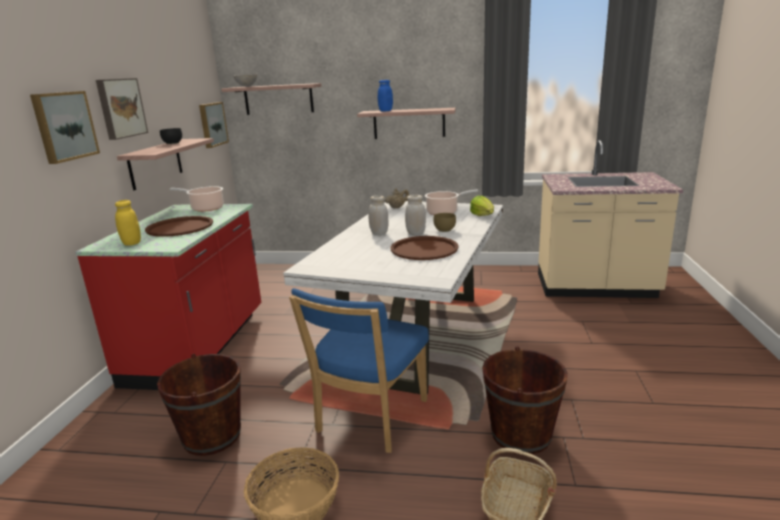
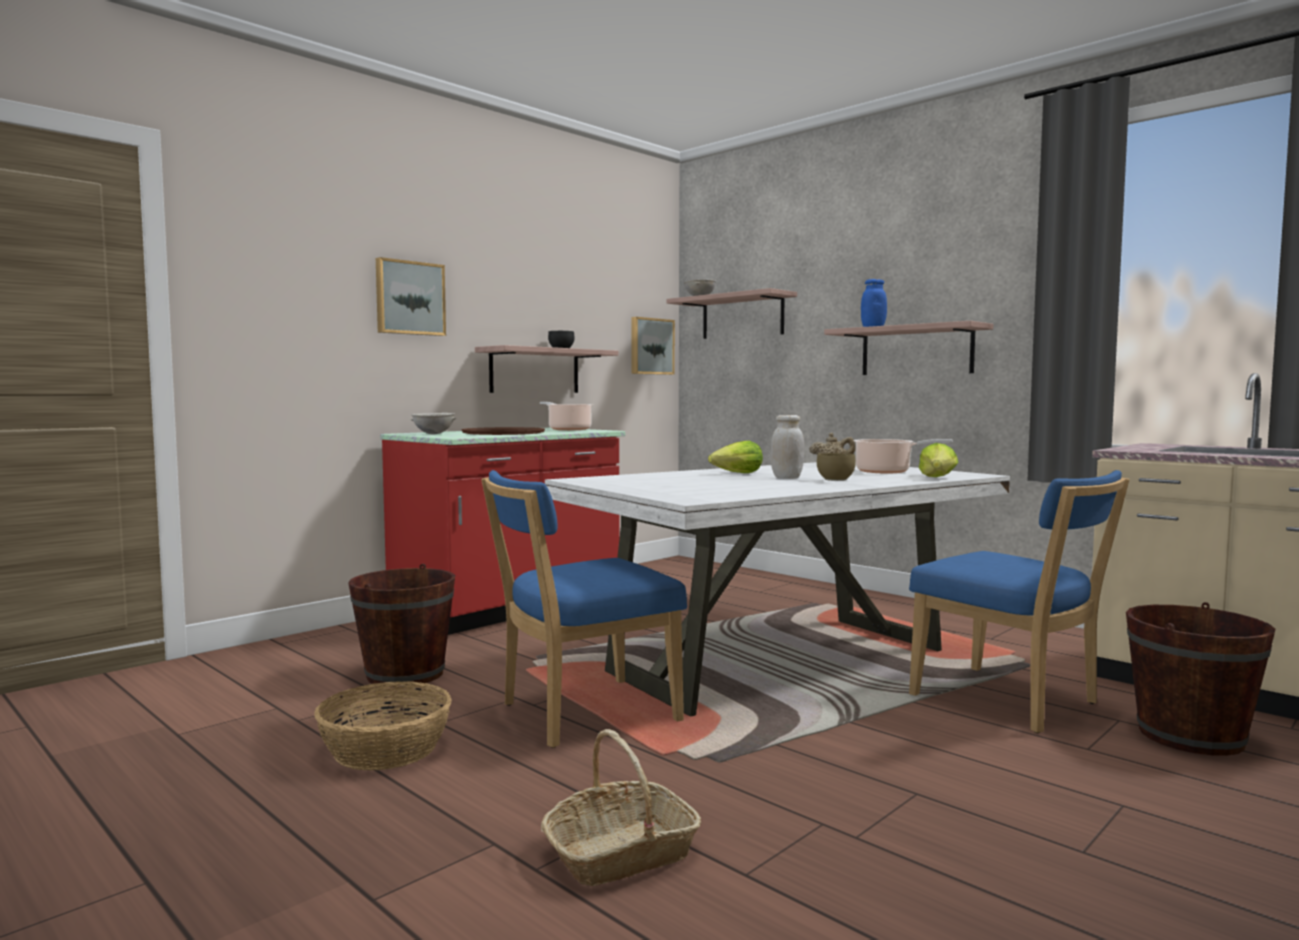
camera: 35 degrees right, 15 degrees down
(120, 108) = (496, 295): picture -> none
(131, 243) = (433, 434): yellow jar -> grey bowl
(379, 233) = (738, 473): white jar -> lettuce
(424, 249) = (755, 485): brown tray -> none
(521, 435) = (757, 797): brown bucket -> brown bucket (1191, 736)
(537, 325) = (1011, 702): none -> blue chair

